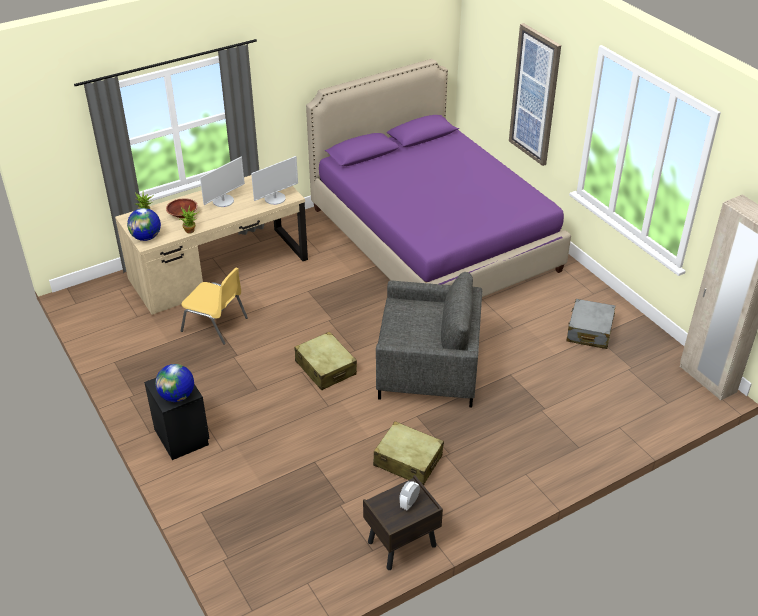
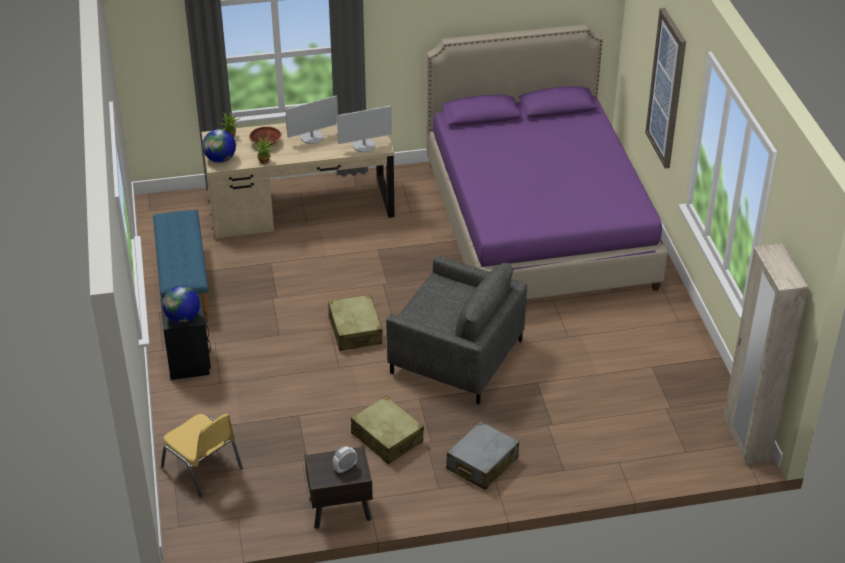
camera: 20 degrees right, 0 degrees up
(140, 364) = (183, 283): none -> blue bench
(215, 325) = (270, 262): yellow chair -> yellow chair (203, 468)
(589, 331) = (648, 360): grey suitcase -> grey suitcase (482, 464)

